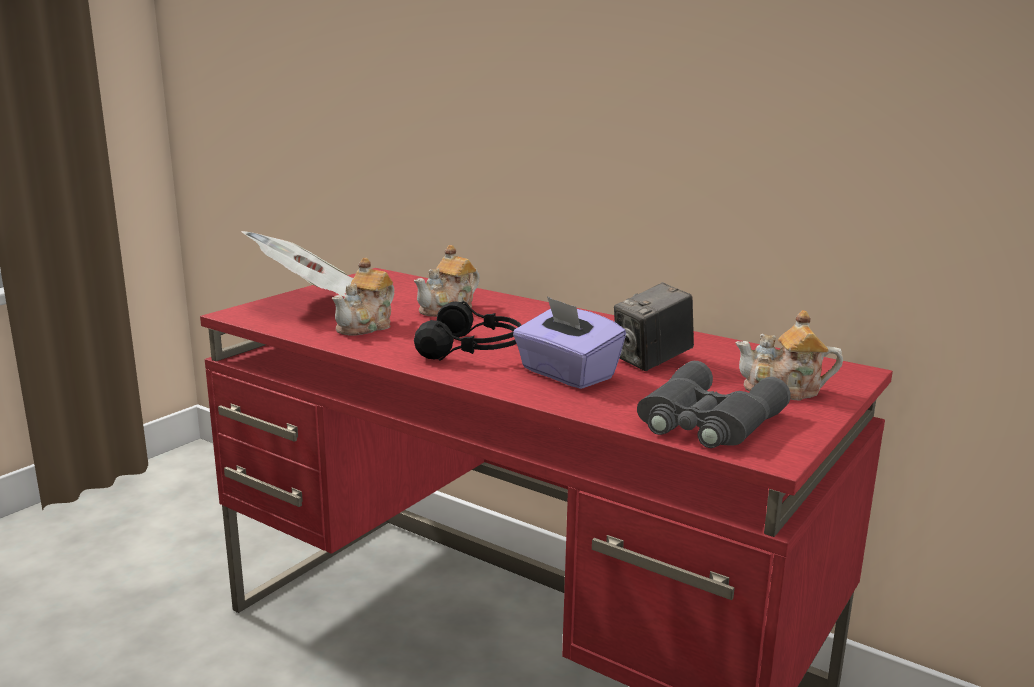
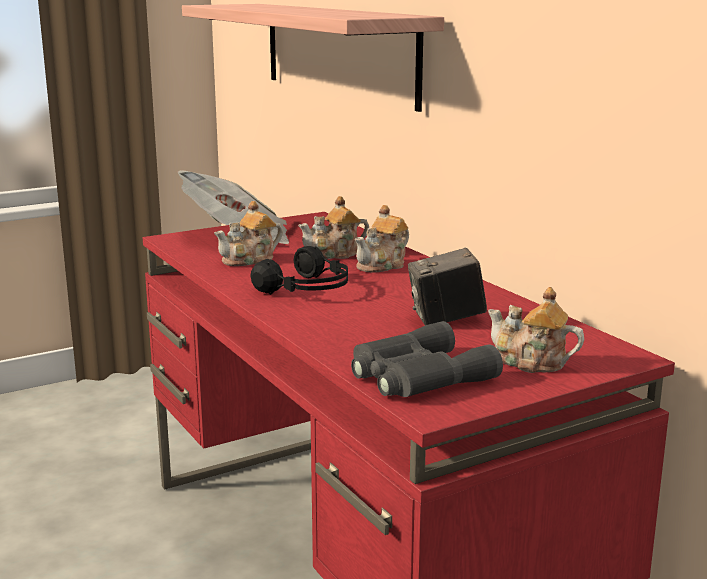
camera: 25 degrees right, 0 degrees up
(386, 89) = (338, 52): none -> shelf
(514, 315) = (383, 265): none -> teapot
(566, 374) = (355, 320): purple tissue box -> none

